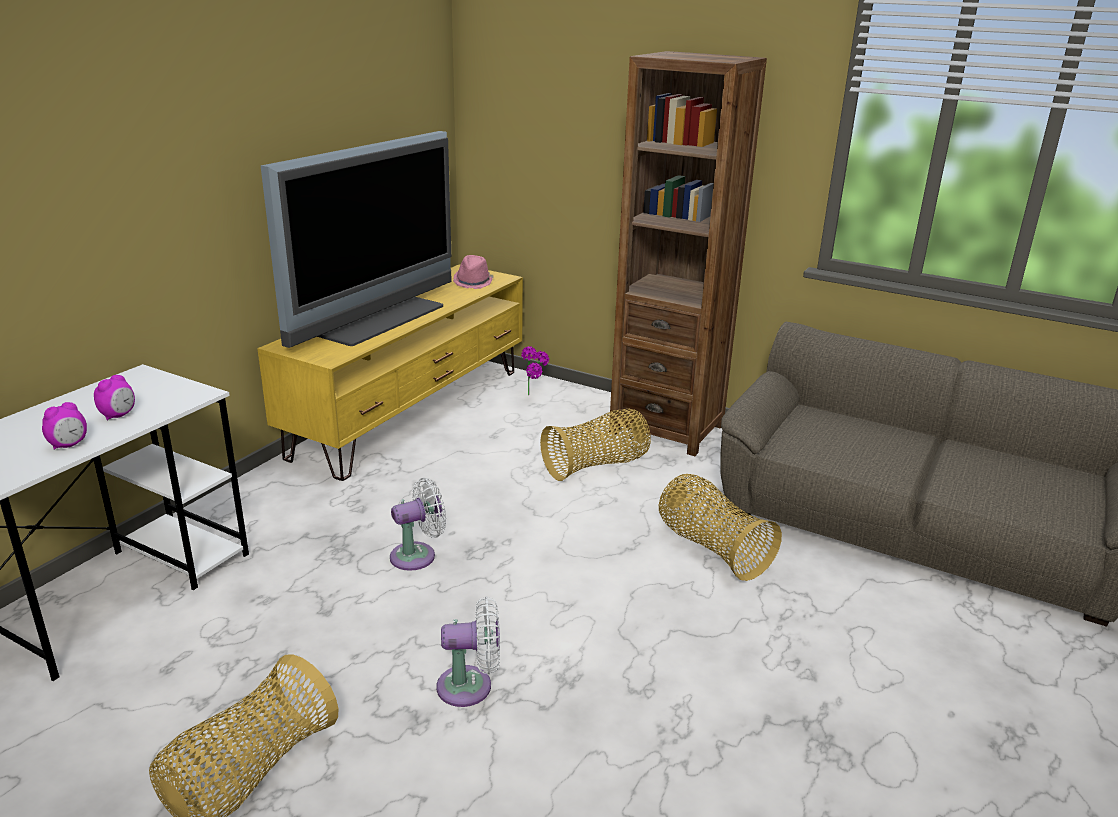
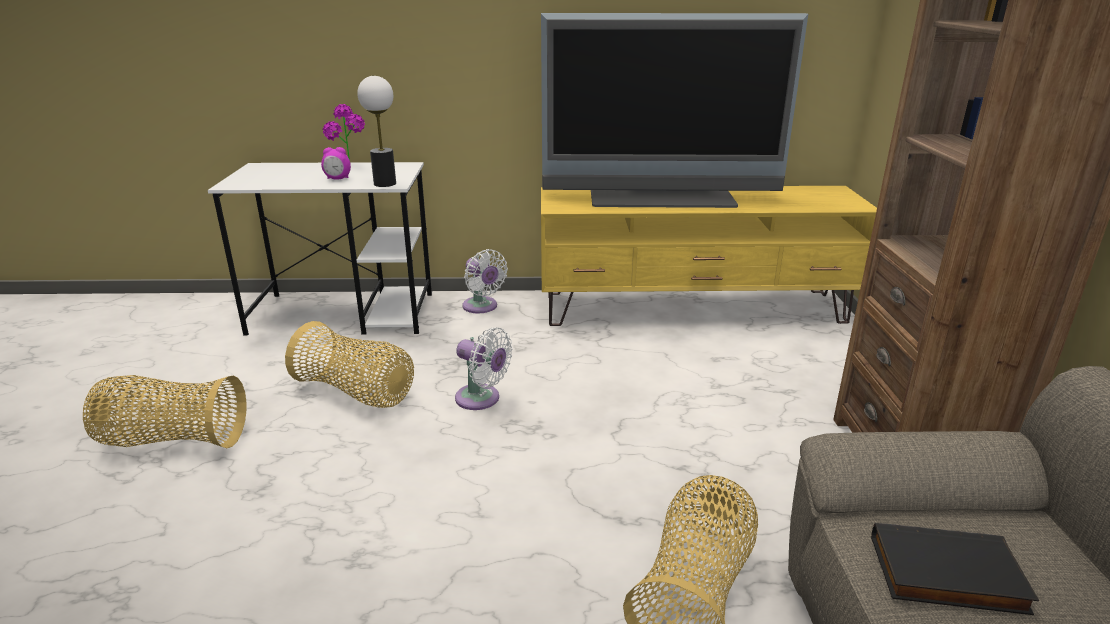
camera: 60 degrees right, 0 degrees up
(69, 445) = (285, 182): alarm clock -> none
(191, 397) = (385, 184): none -> table lamp
(470, 686) = (316, 501): white fan -> white fan (482, 307)
(473, 282) = (817, 201): pink hat -> none
(535, 395) = (826, 350): potted plant -> potted plant (350, 167)
(597, 466) = (752, 437): basket -> basket (356, 393)
(824, 444) = (946, 576): none -> black book

